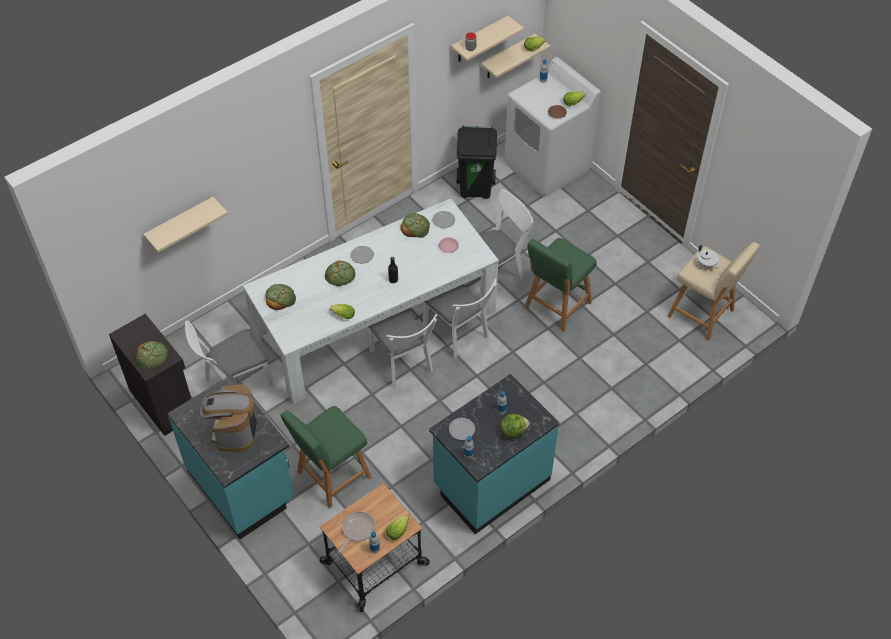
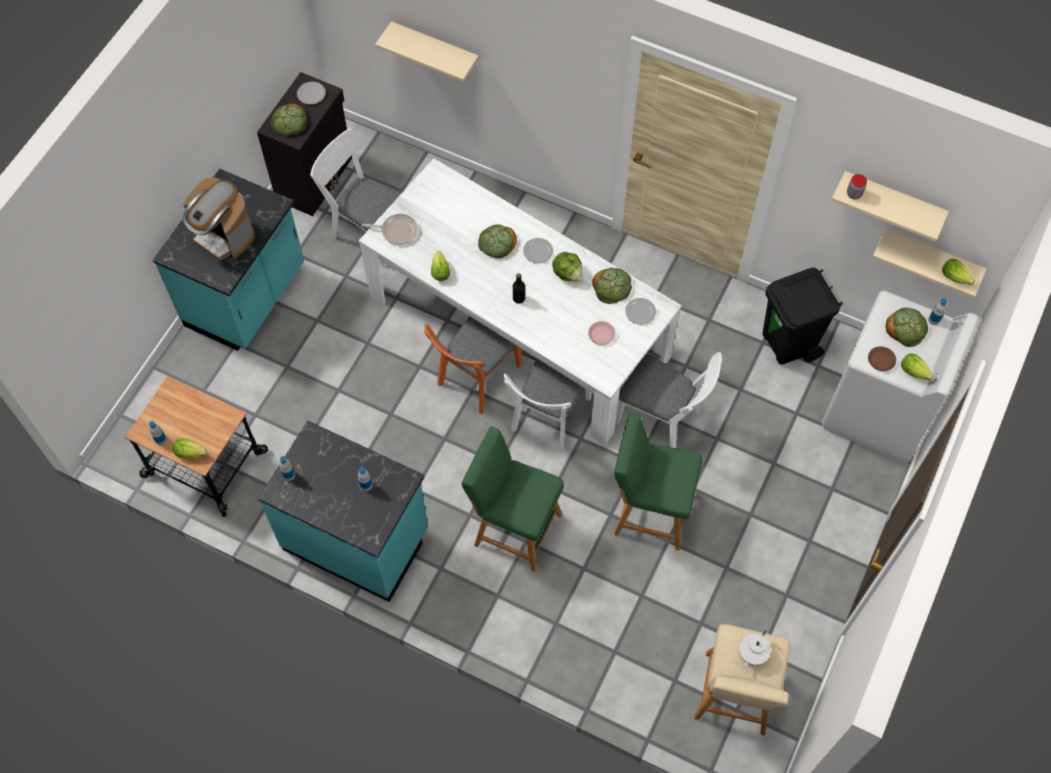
camera: 65 degrees right, 10 degrees up
(234, 430) = (223, 236): coffee machine -> coffee machine turned 120 degrees counterclockwise
(280, 298) = (434, 200): bread -> bread (906, 328)
(331, 477) = (293, 375): green stool -> green stool (514, 528)
(357, 530) = (177, 413): frying pan -> frying pan (397, 231)
(403, 364) = (475, 379): white chair -> orange chair
(461, 429) = (320, 454): plate -> plate (311, 93)
(513, 431) = (341, 510): lettuce -> lettuce (567, 273)

